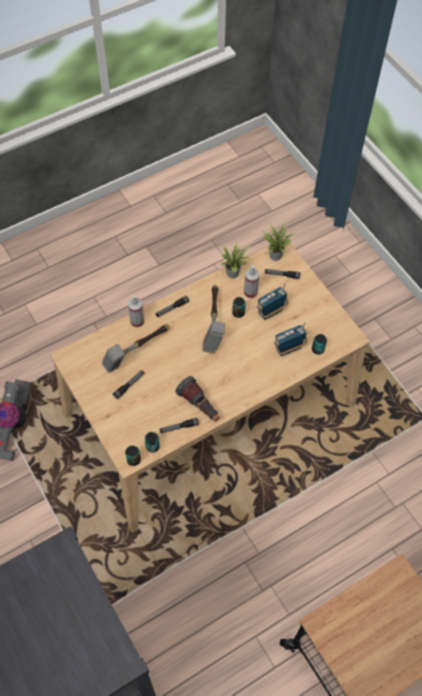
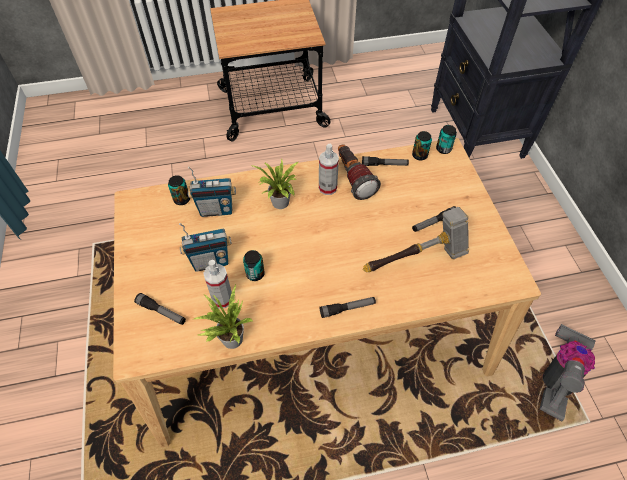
camera: 160 degrees left, 5 degrees down
(137, 321) = (404, 304): spray bottle -> spray bottle (327, 188)
(213, 324) = (297, 268): hammer -> none
(275, 254) = (149, 351): potted plant -> potted plant (280, 204)

